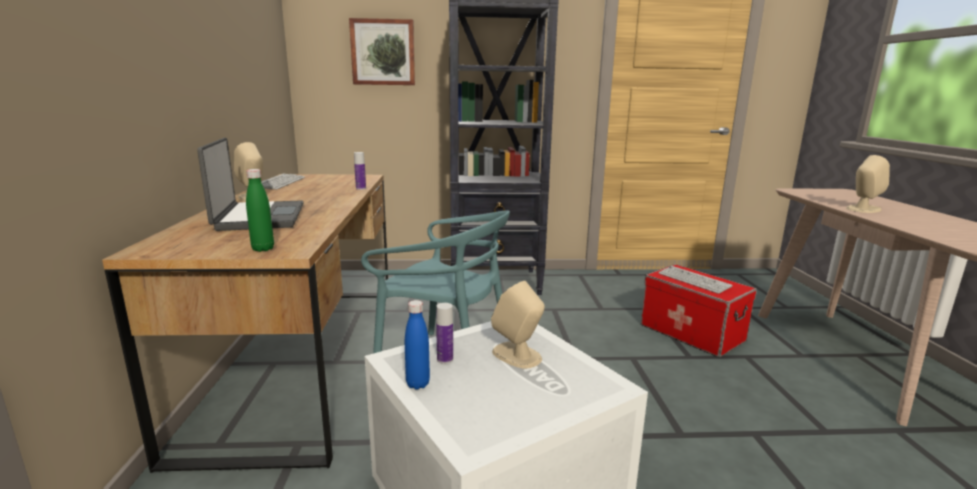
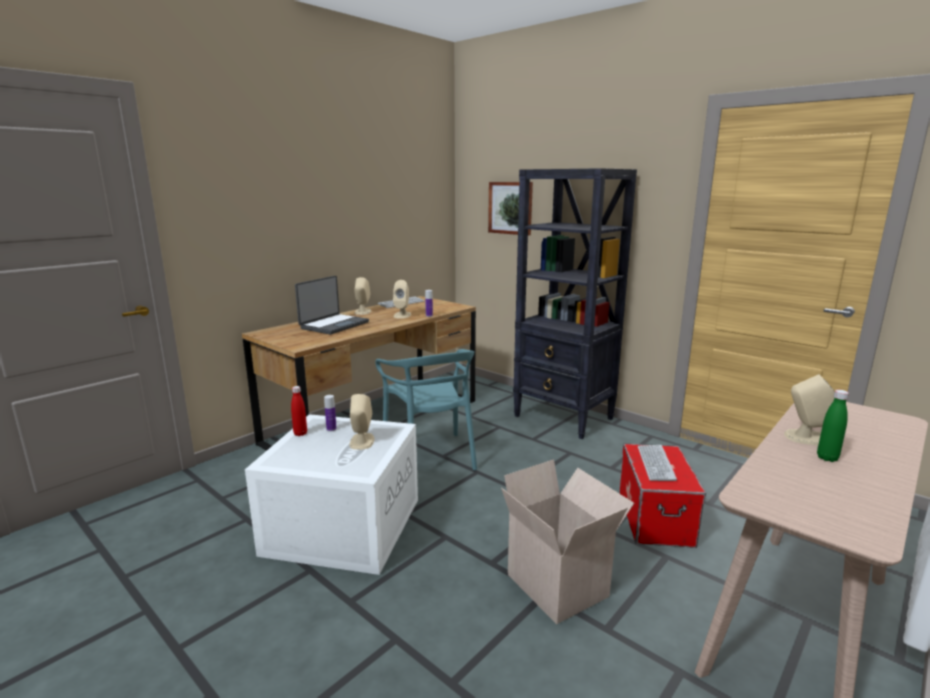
camera: 45 degrees right, 0 degrees up
(263, 249) = (292, 343): green bottle -> green bottle (827, 458)
(325, 193) = (402, 315): none -> beige speaker
(418, 384) = (300, 433): blue bottle -> red bottle
(748, 419) = (560, 585): none -> cardboard box

